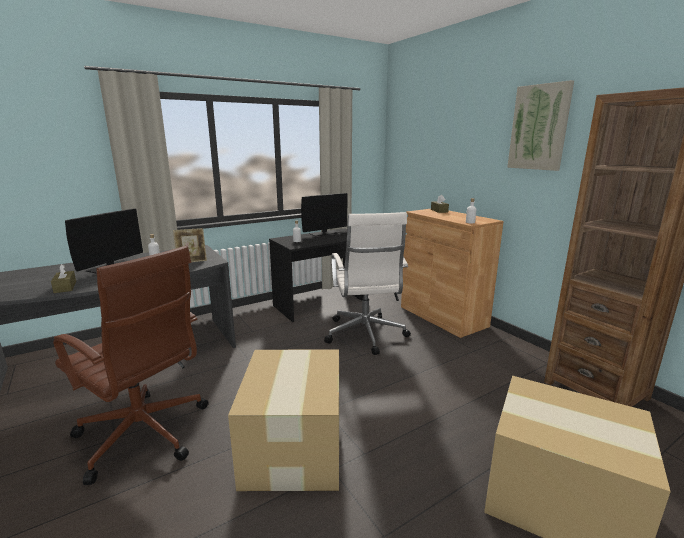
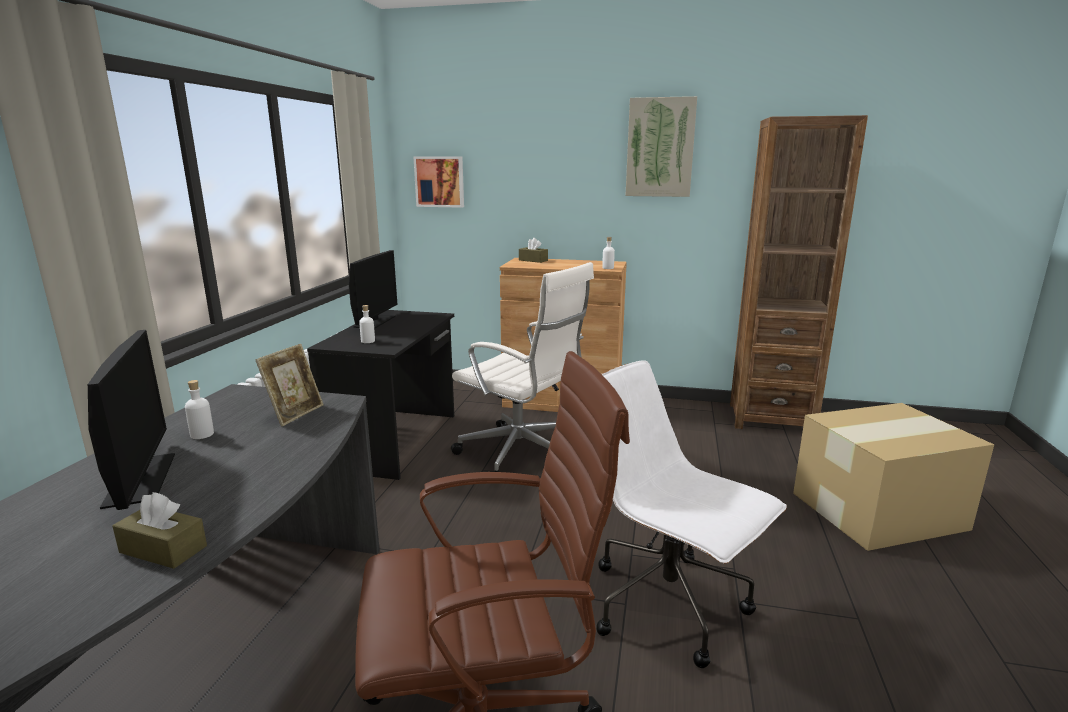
camera: 45 degrees left, 0 degrees up
(295, 445) = (670, 606): cardboard box -> white office chair
(404, 153) = (440, 181): none -> picture

